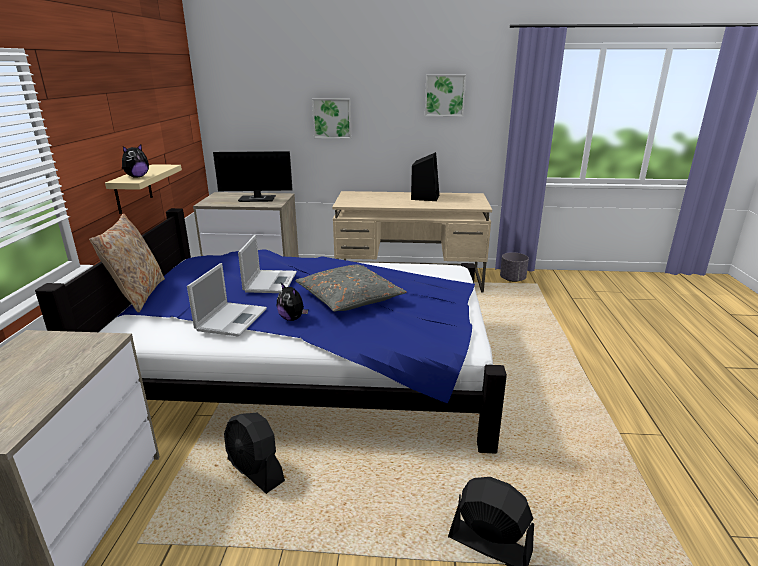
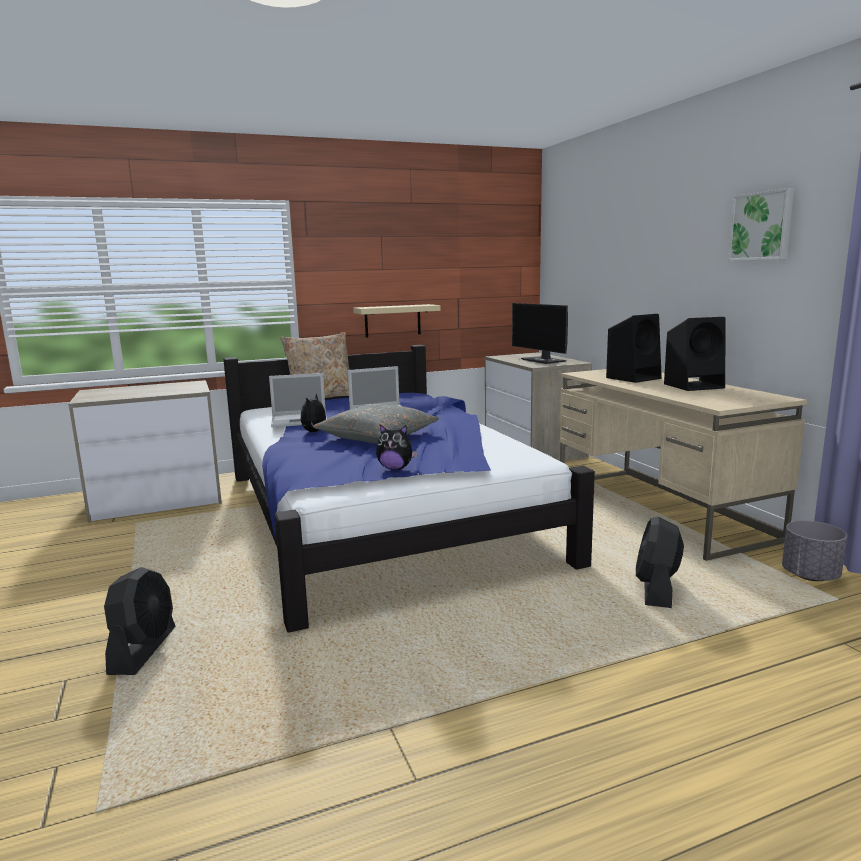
camera: 65 degrees right, 10 degrees down
(137, 177) = (378, 307): plush toy -> plush toy (395, 468)
(255, 471) = (216, 534): black fan -> black fan (656, 590)
(332, 118) = (635, 268): picture -> none
(381, 199) = (634, 378): none -> black speaker

